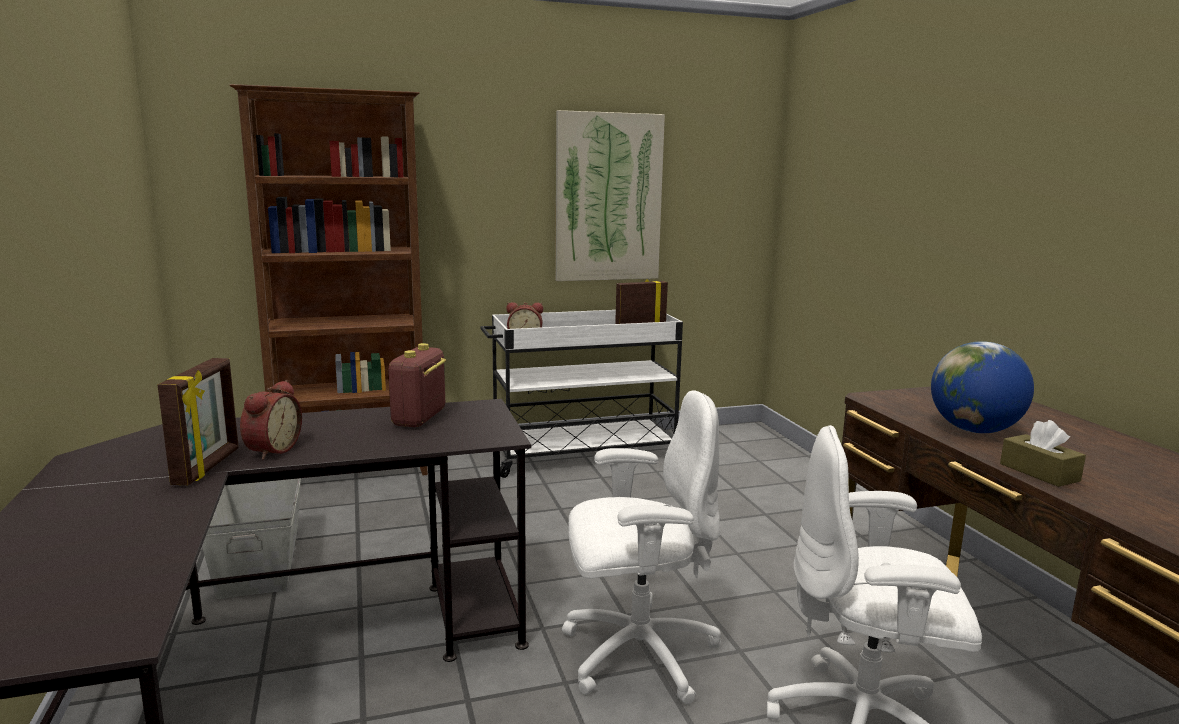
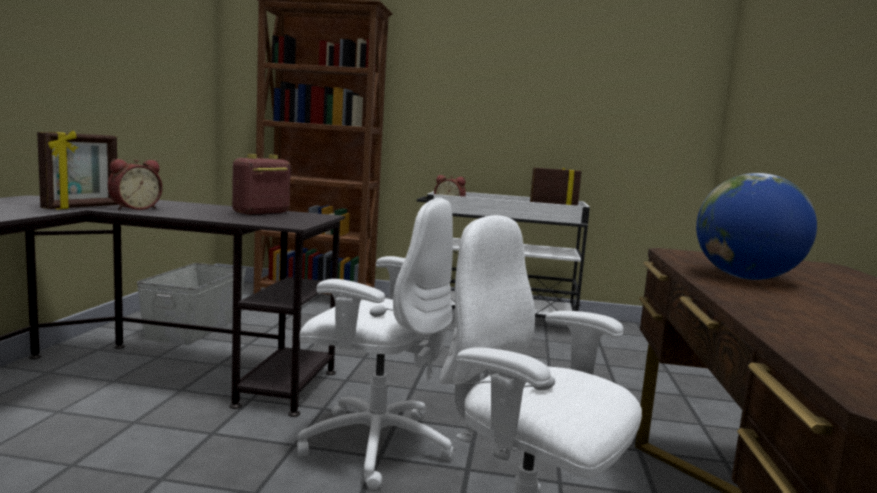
camera: 25 degrees right, 5 degrees down
(608, 197) = (549, 100): picture -> none
(1039, 472) = (757, 305): brown tissue box -> none

